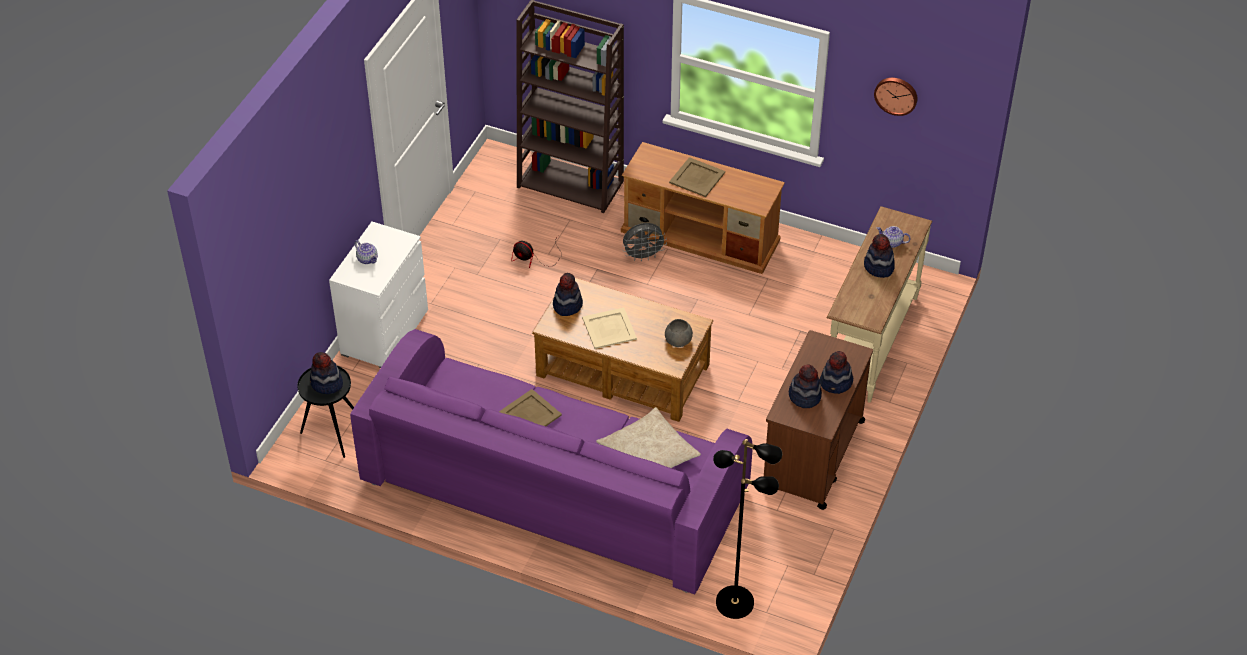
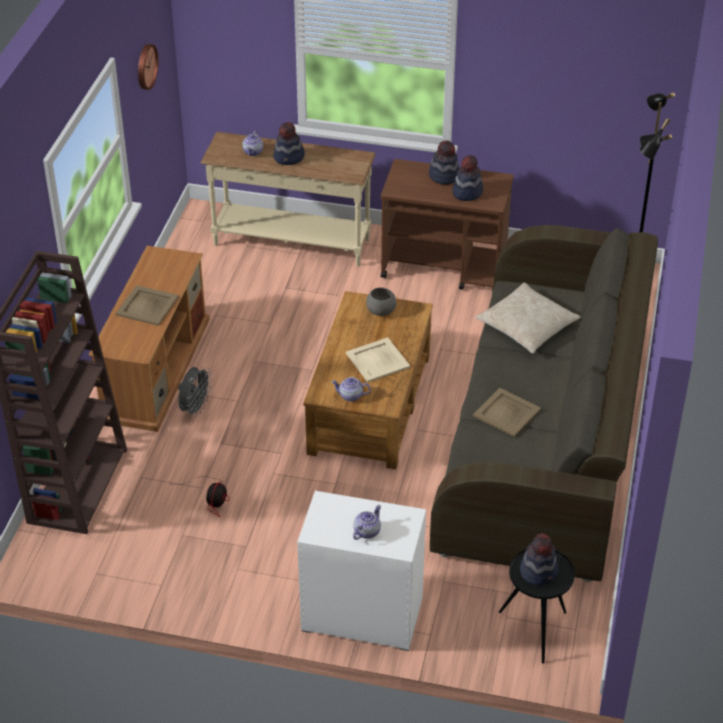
camera: 100 degrees left, 5 degrees down
(554, 488) = (545, 433): purple sofa -> grey sofa
(567, 305) = (350, 396): hat -> teapot
(643, 256) = (195, 409): grey fan -> grey fan turned 45 degrees clockwise

